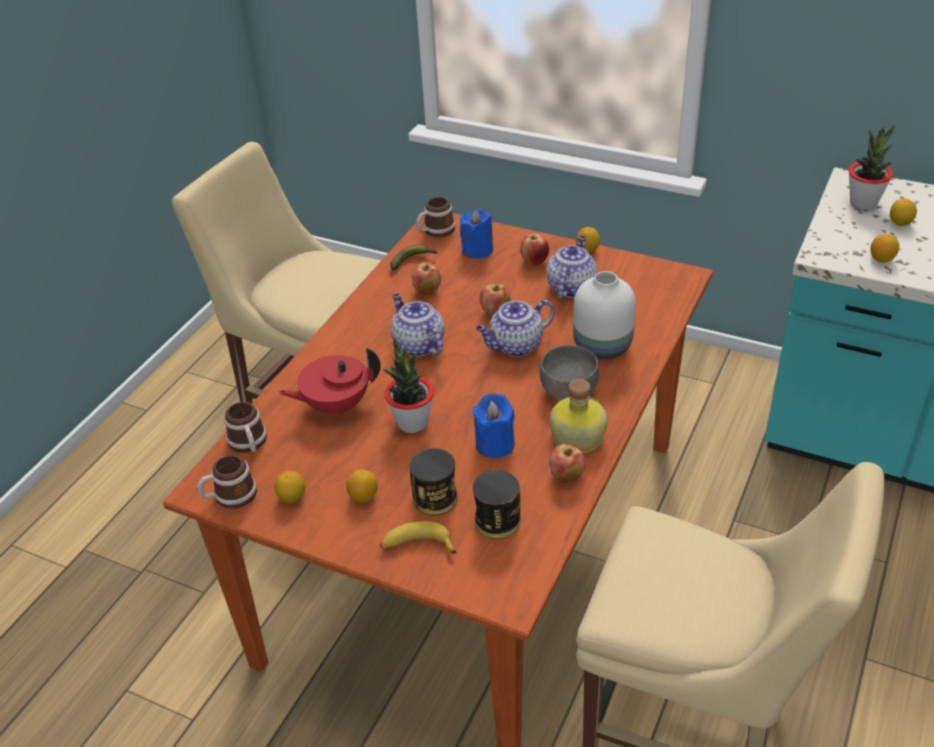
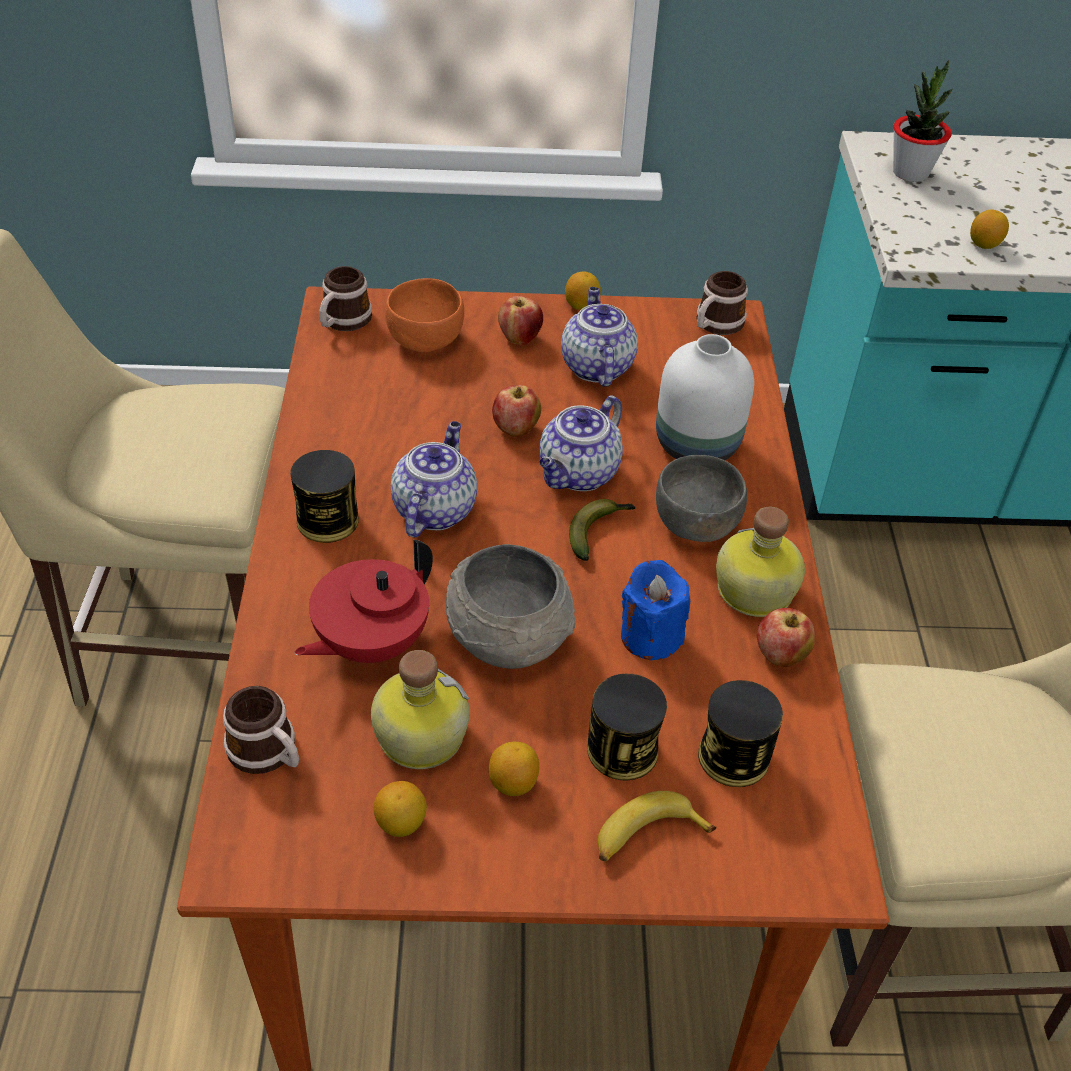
camera: 30 degrees left, 5 degrees up
(229, 496) = (294, 857): mug -> mug (715, 325)
(329, 458) = (418, 735): none -> bottle
(355, 337) = (327, 520): none -> can
(412, 422) = (507, 637): potted plant -> grey bowl
(413, 261) = (339, 376): banana -> banana (599, 532)
(418, 345) = (434, 509): teapot -> teapot turned 75 degrees clockwise
(427, 291) = (392, 420): apple -> none
(477, 250) = (426, 338): blue candle -> orange bowl
(900, 223) = (970, 192): lemon -> none

